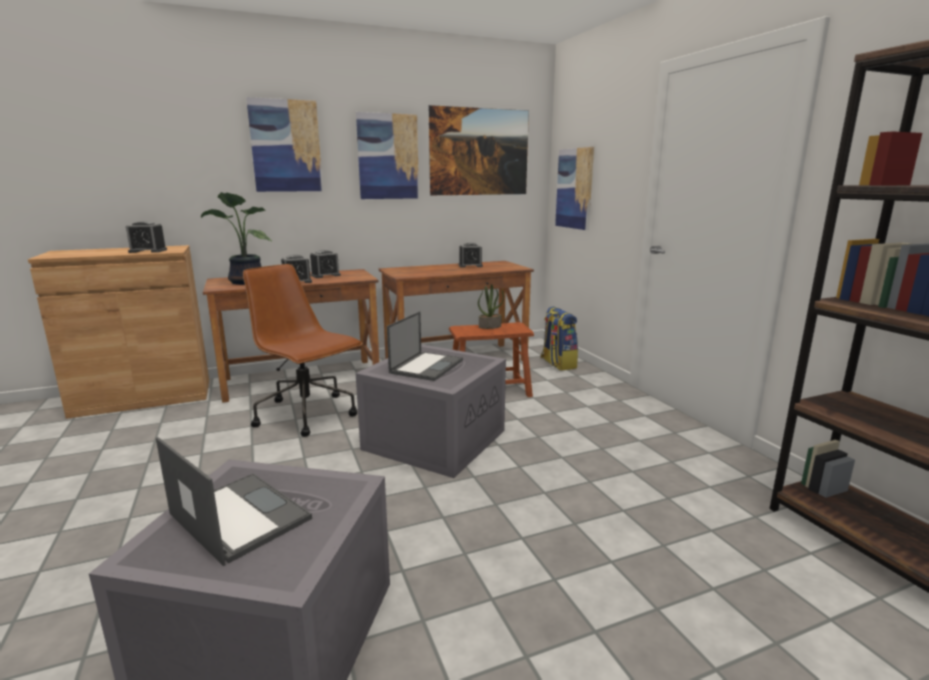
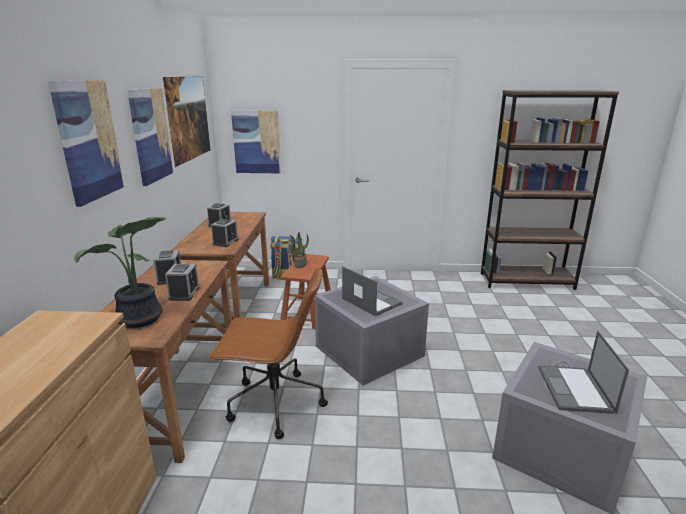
camera: 65 degrees left, 5 degrees up
(148, 251) = (69, 336): alarm clock -> alarm clock (225, 242)
(238, 516) = (575, 390): laptop -> laptop turned 60 degrees counterclockwise
(308, 415) = (274, 403): brown office chair -> brown office chair turned 150 degrees counterclockwise

